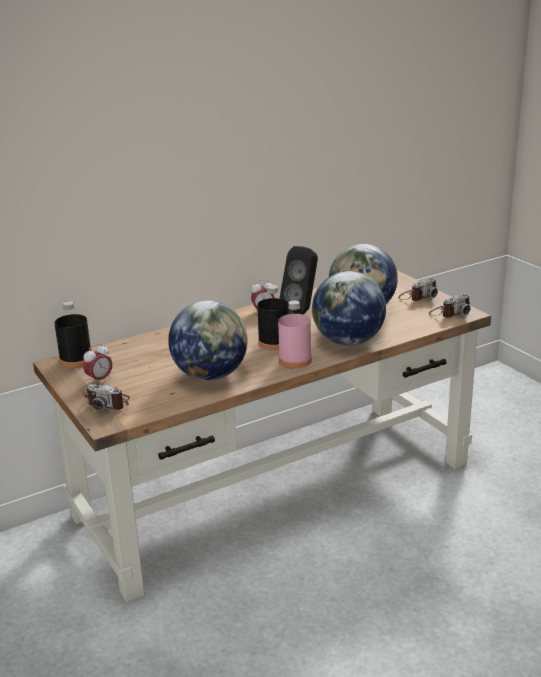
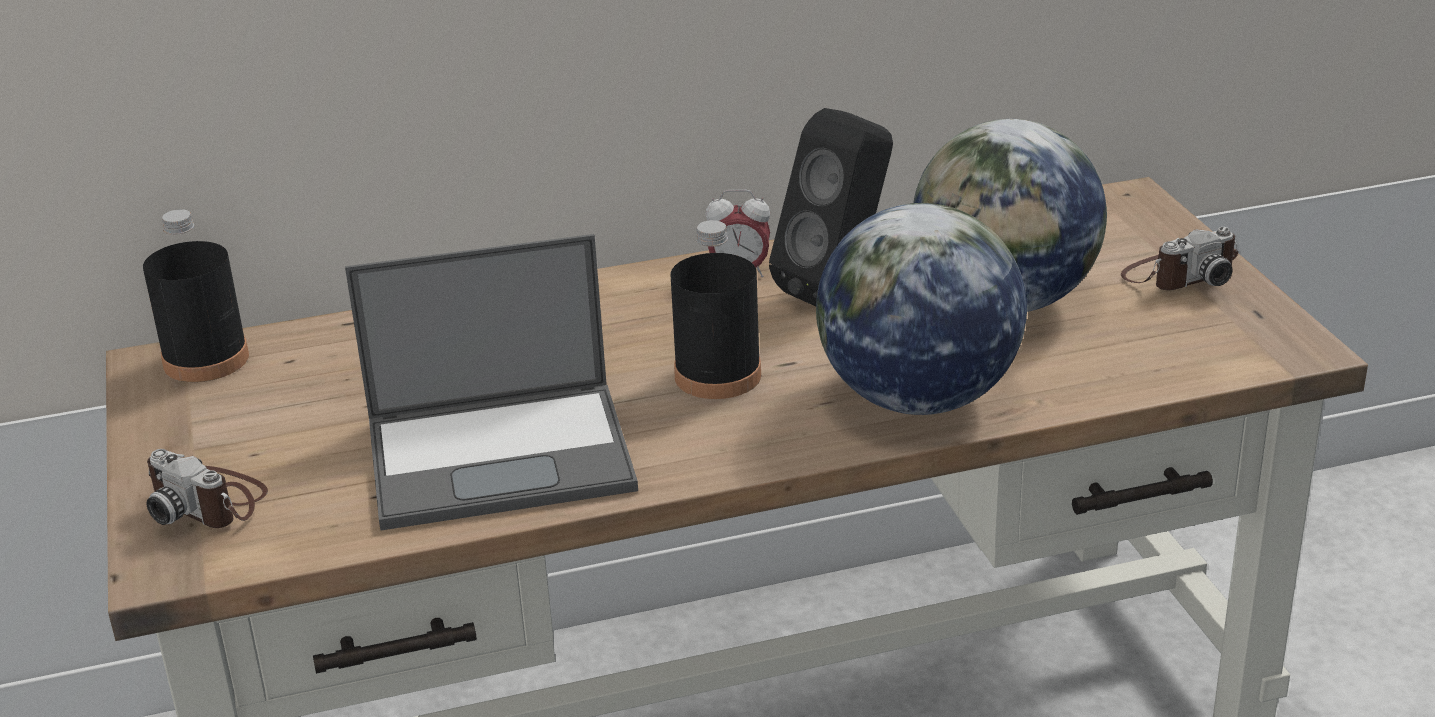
camera: 15 degrees right, 5 degrees up
(99, 380) = (227, 427): alarm clock -> none
(210, 375) = (503, 454): globe -> laptop
(295, 360) = (745, 439): pink bottle -> none
(449, 312) = (1248, 340): camera -> none

